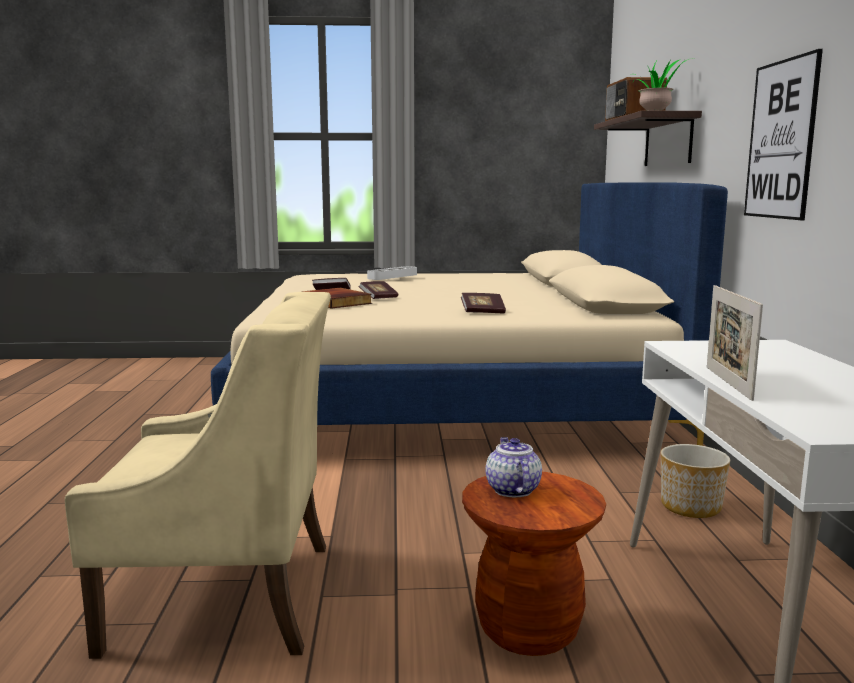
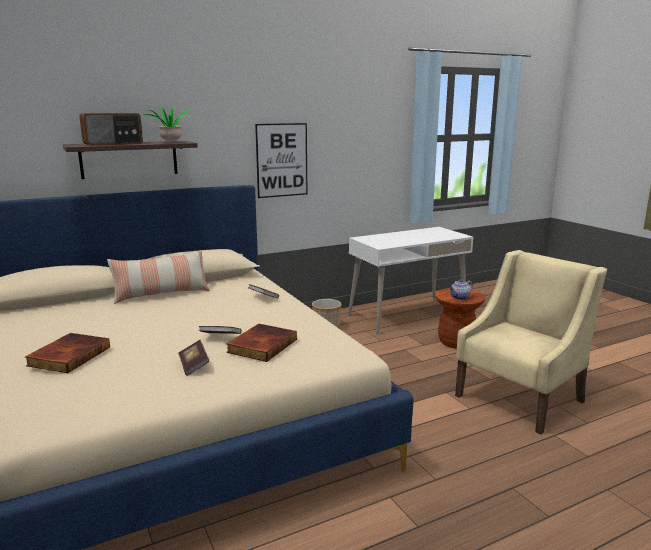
camera: 115 degrees left, 5 degrees up
(227, 595) = (520, 398): beige armchair -> beige armchair turned 75 degrees clockwise
(392, 276) = (69, 356): grey tray -> book
(538, 294) = (161, 294): none -> pillow
(728, 383) = (429, 241): picture frame -> none

